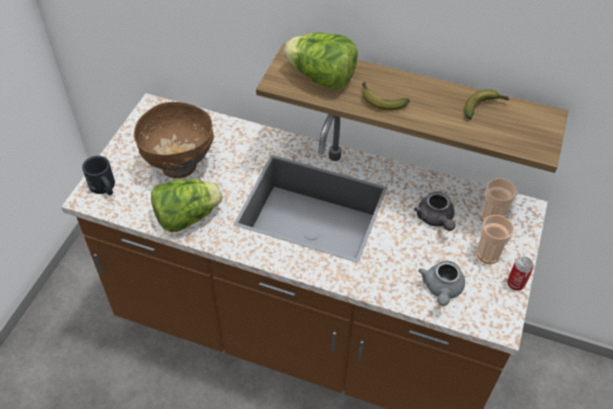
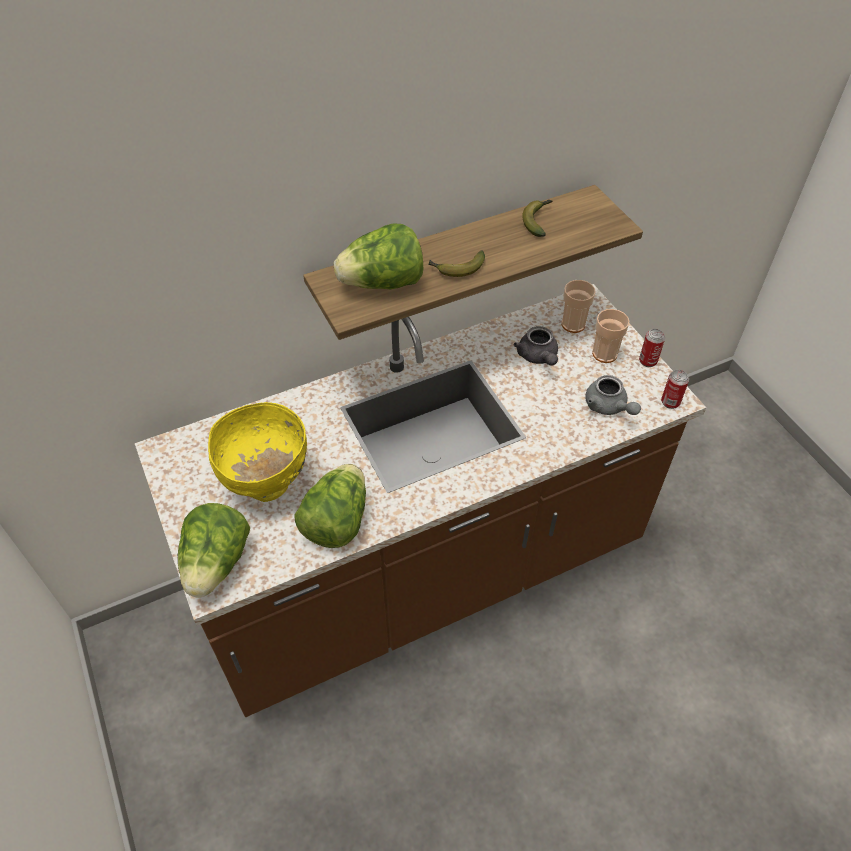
camera: 45 degrees left, 0 degrees up
(104, 188) = (217, 564): black mug -> lettuce
(179, 166) = (267, 483): brown bowl -> yellow bowl
(435, 219) = (538, 357): grey teapot -> grey teapot turned 45 degrees clockwise
(493, 324) = (670, 402): none -> can

